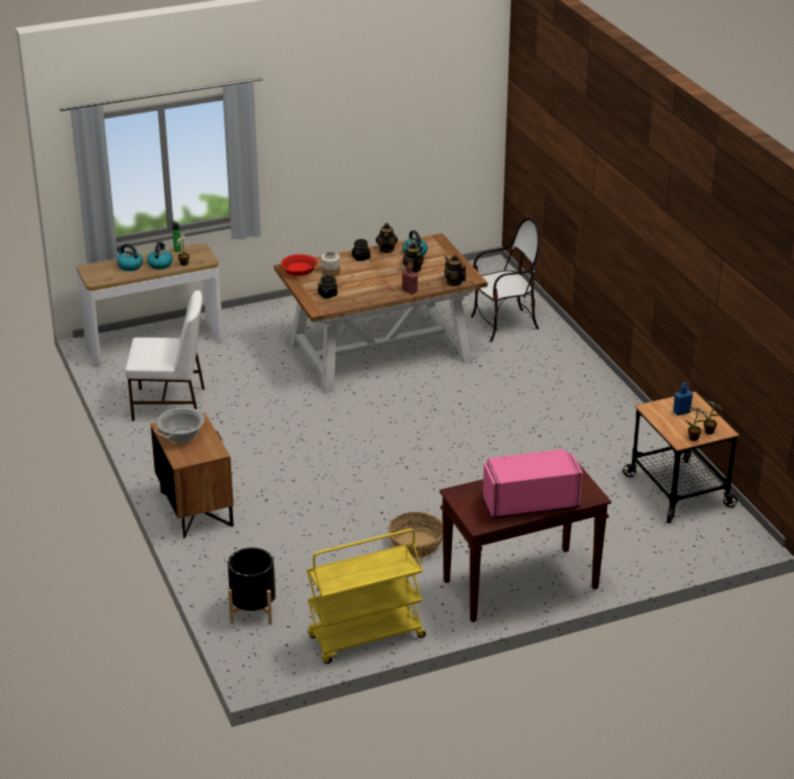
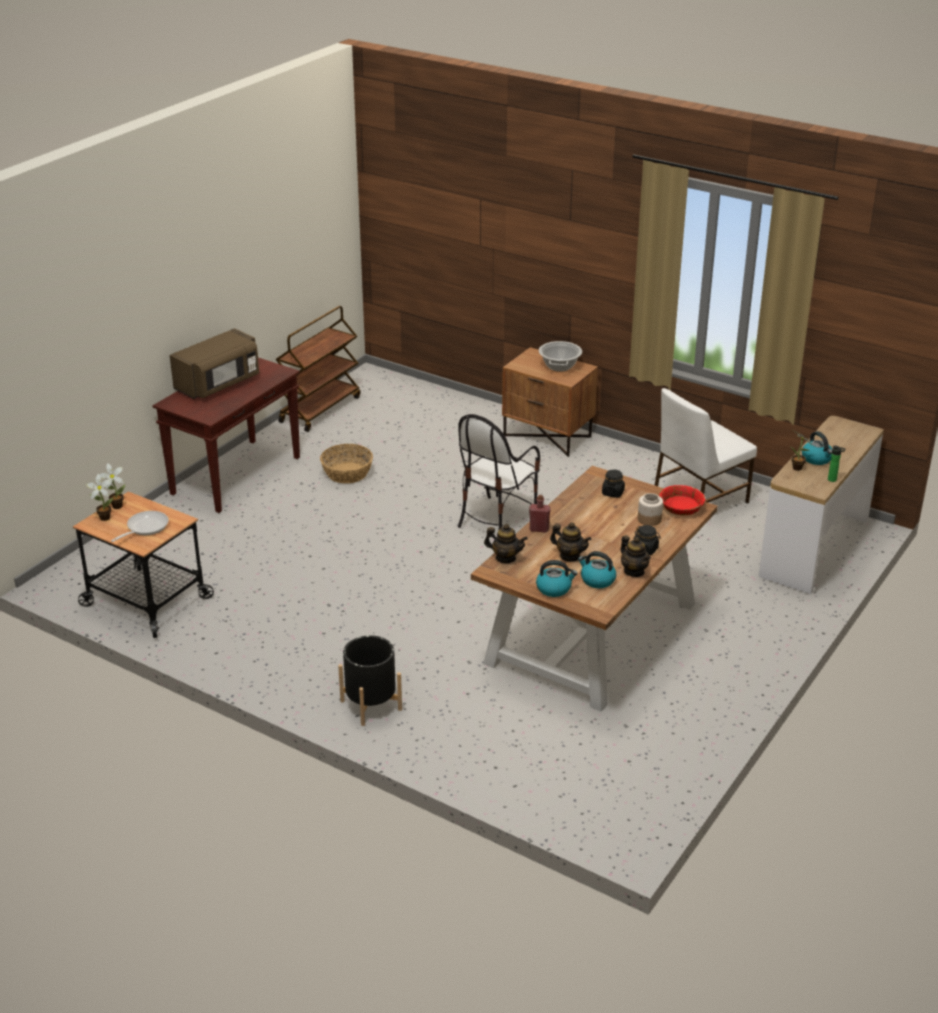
camera: 145 degrees right, 0 degrees up
(129, 266) = (839, 446): kettle -> kettle (554, 588)
(253, 610) = (416, 397): black planter -> black planter (371, 705)
(365, 638) = (320, 409): yellow cart -> brown cart
(504, 324) = (500, 733): chair -> chair (496, 519)
(530, 502) = (219, 384): pink microwave -> brown microwave
(681, 412) = (144, 528): blue bottle -> frying pan

